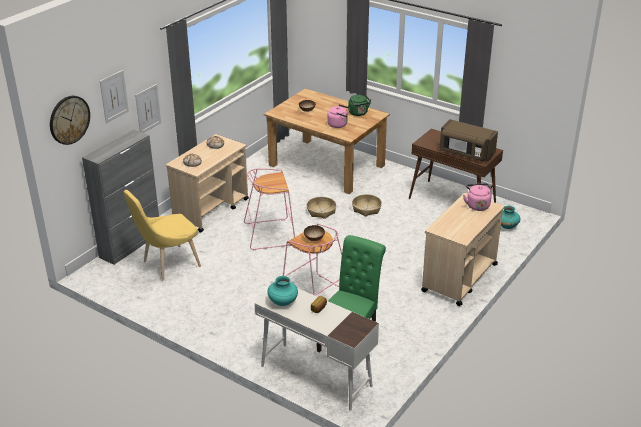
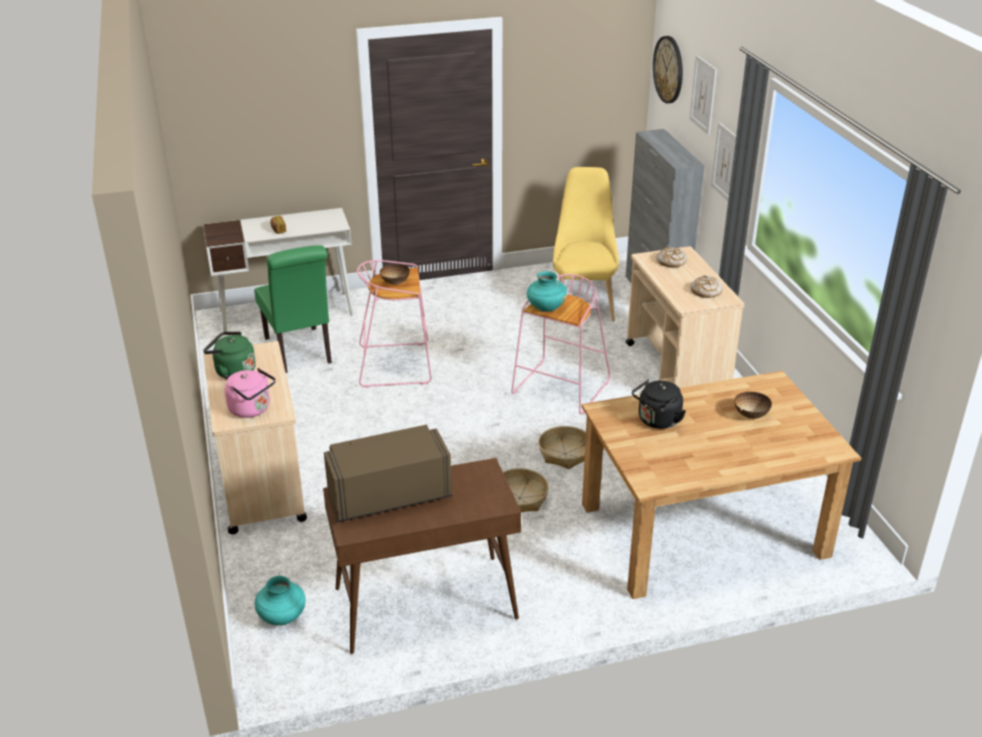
camera: 130 degrees right, 0 degrees up
(283, 302) = (318, 218): turquoise vase -> turquoise vase (546, 307)
(339, 124) = (657, 421): pink kettle -> black kettle
(358, 113) = (679, 463): green kettle -> green kettle (233, 371)

